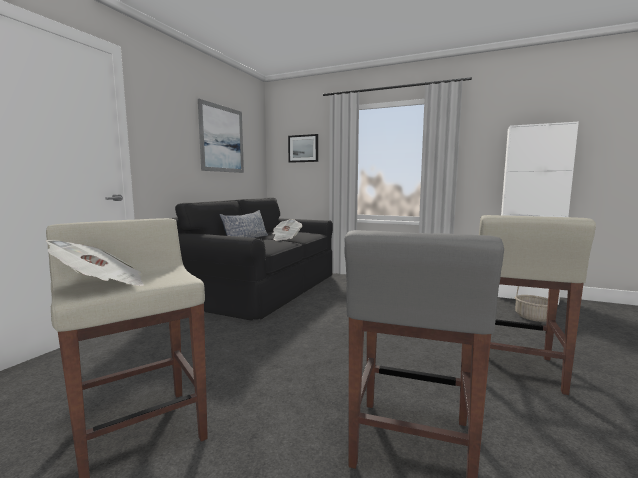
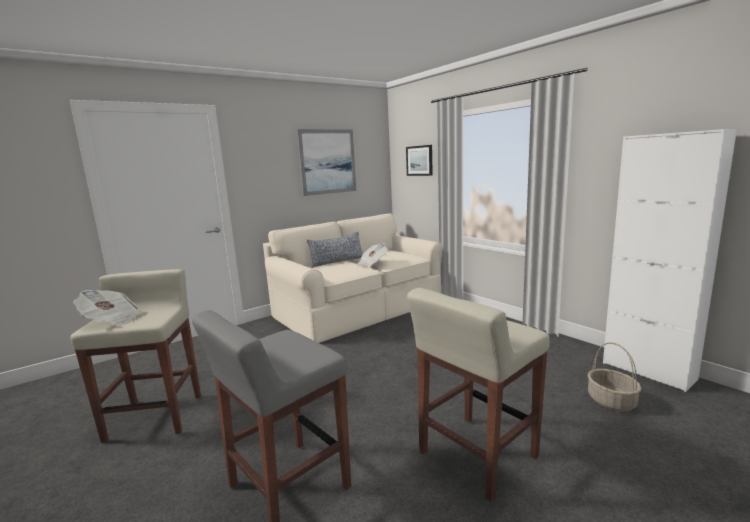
camera: 30 degrees right, 5 degrees up
(263, 288) = (359, 308): black sofa -> beige sofa

